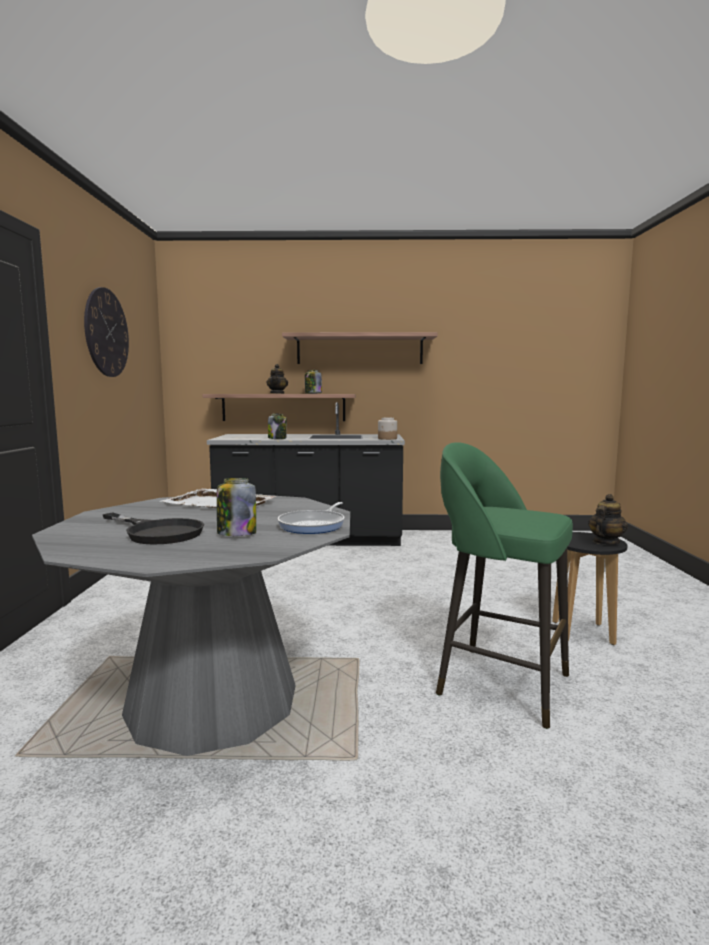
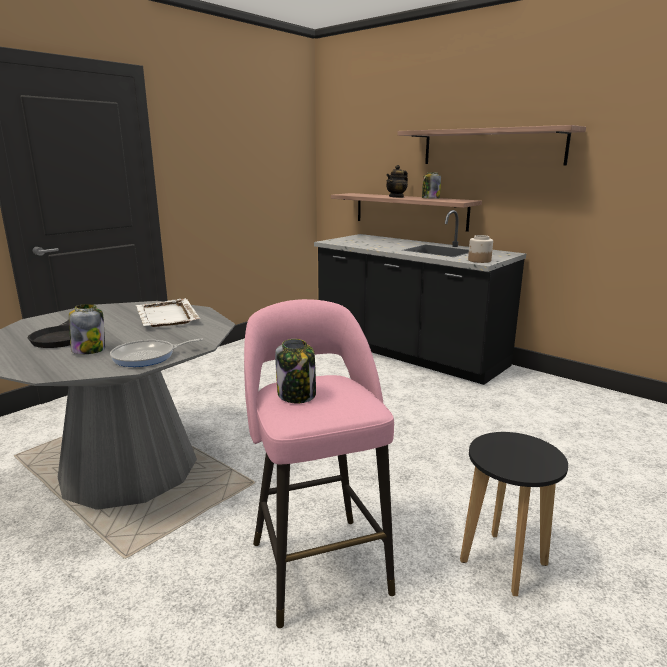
camera: 40 degrees right, 10 degrees up
(106, 333) = (230, 142): wall clock -> none
(277, 438) = (374, 246): jar -> jar (297, 395)
(499, 683) = (318, 564): green stool -> pink stool
(605, 542) = (531, 465): teapot -> none

